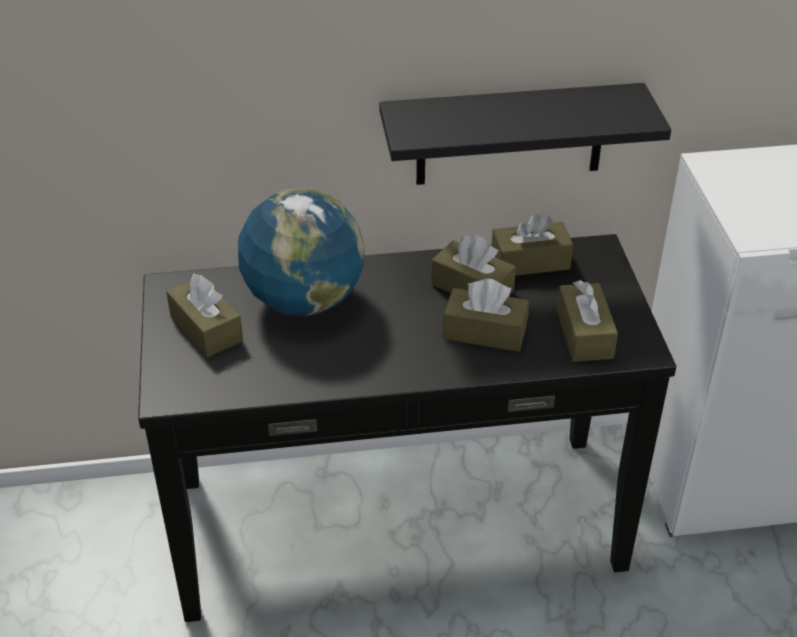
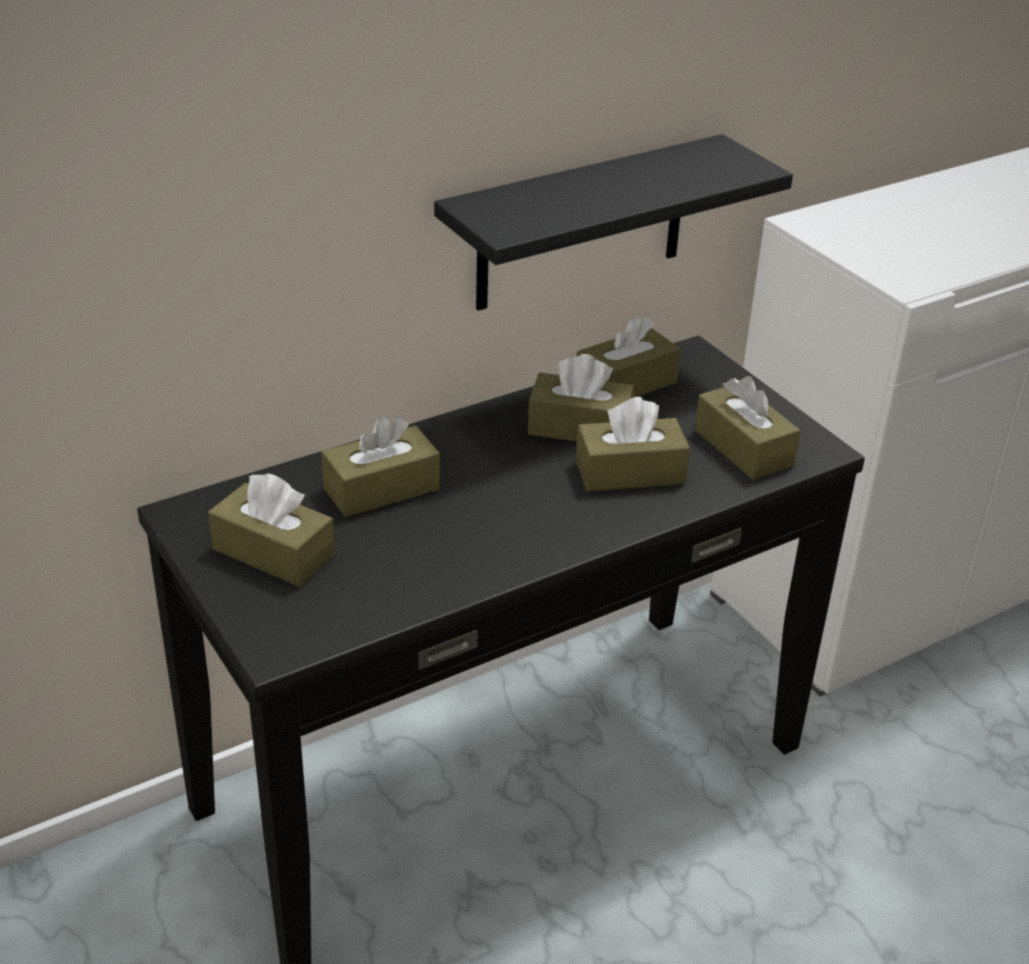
camera: 25 degrees left, 5 degrees down
(304, 300) = (381, 489): globe -> brown tissue box

